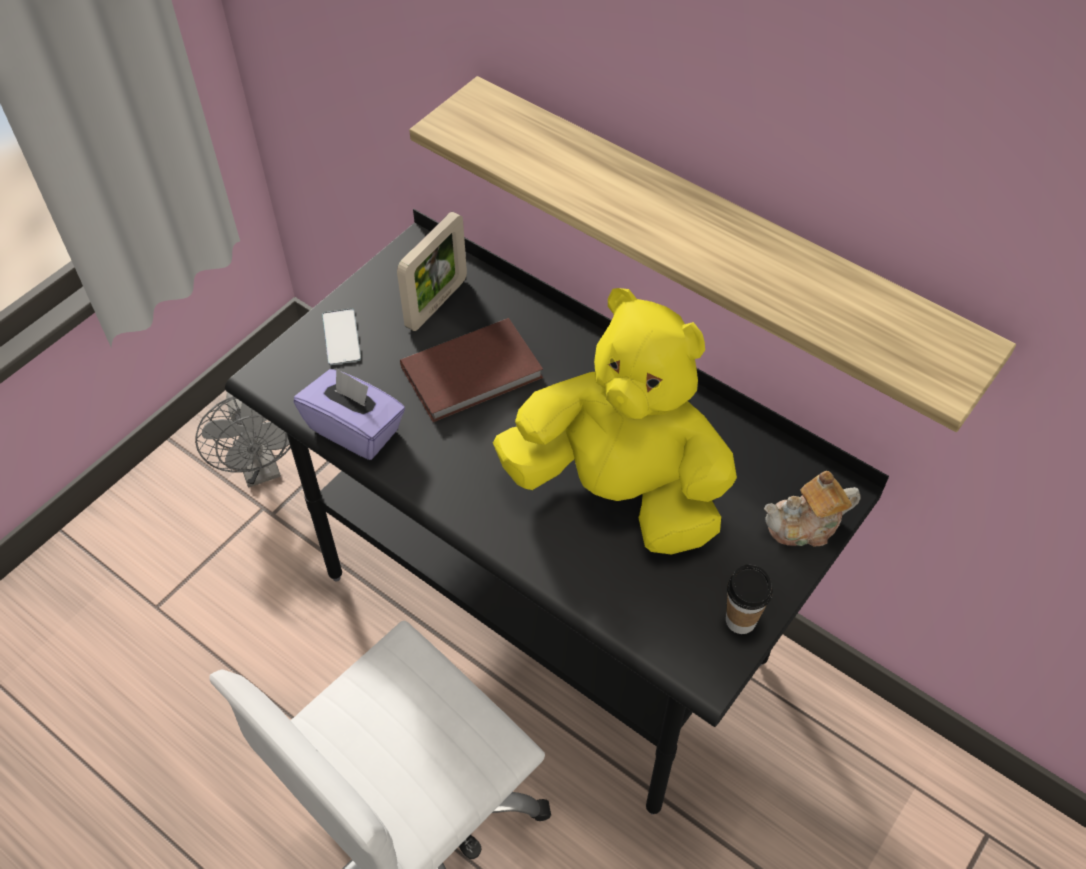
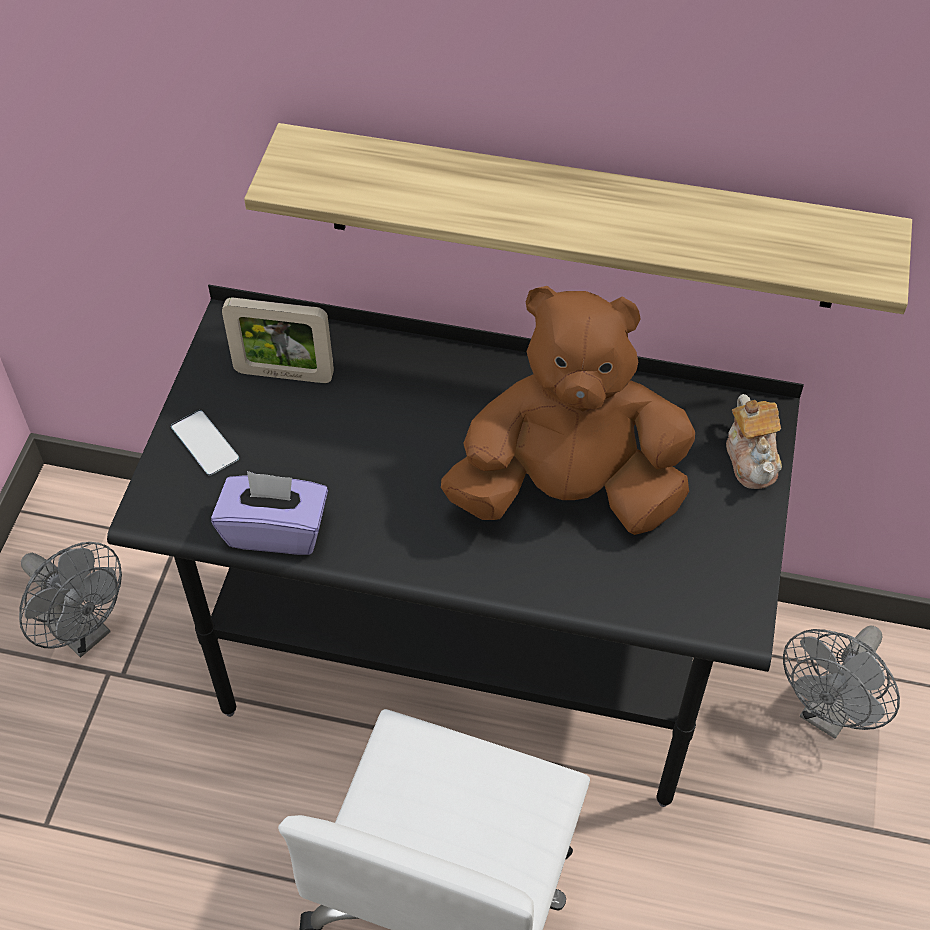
camera: 25 degrees left, 0 degrees up
(436, 303) = (284, 374): picture frame -> picture frame turned 90 degrees clockwise
(474, 374) = (364, 430): brown book -> none
(619, 491) = (568, 491): yellow plush toy -> brown plush toy
(740, 620) = (742, 566): cup -> none
(805, 526) = (752, 458): teapot -> teapot turned 60 degrees counterclockwise
(845, 798) = (828, 714): none -> grey fan

